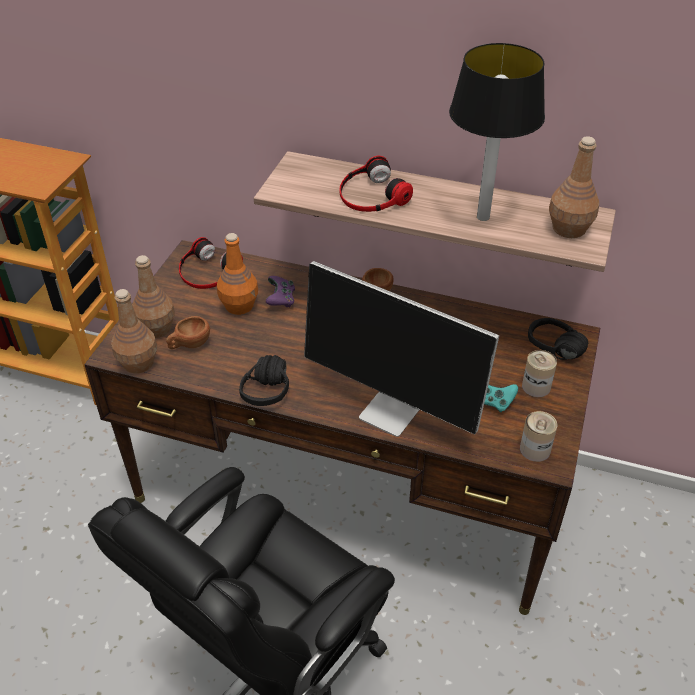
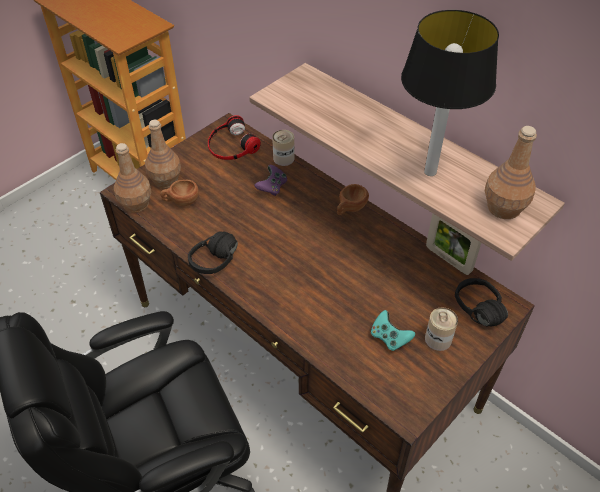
camera: 25 degrees right, 5 degrees up
(239, 305) = (238, 181): orange bottle -> none
(371, 195) = (346, 122): headphones -> none
(393, 412) = (301, 315): monitor -> none
(499, 313) = (448, 260): none -> picture frame
(535, 449) = (400, 396): can -> can (283, 158)

